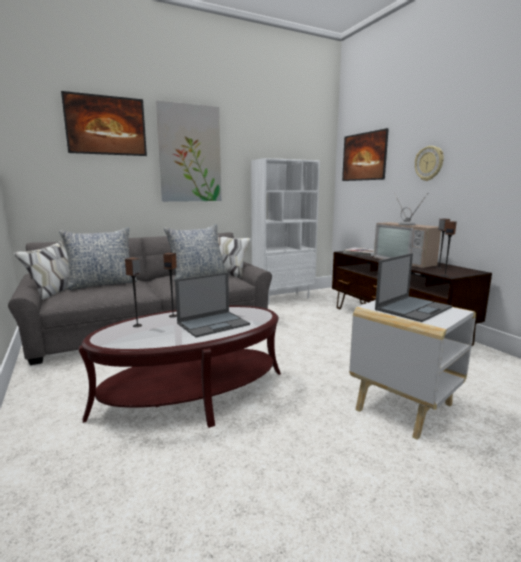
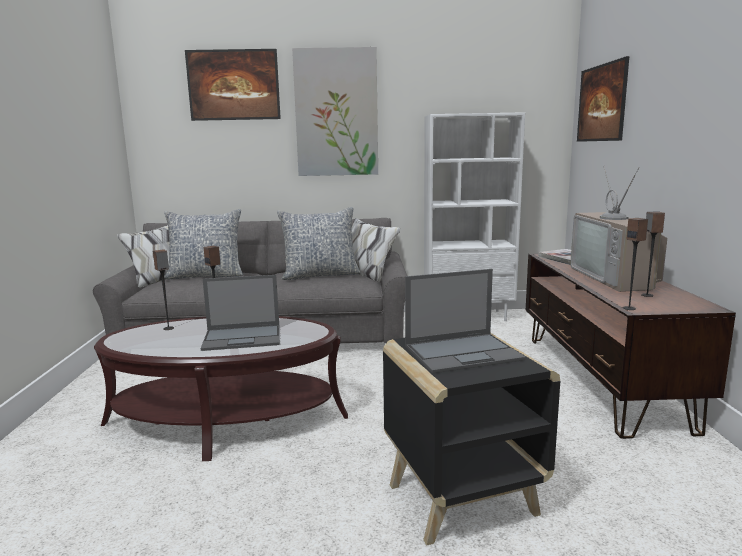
camera: 25 degrees right, 0 degrees up
(404, 406) = (463, 498): white side table -> black side table
(429, 163) = (672, 115): wall clock -> none

